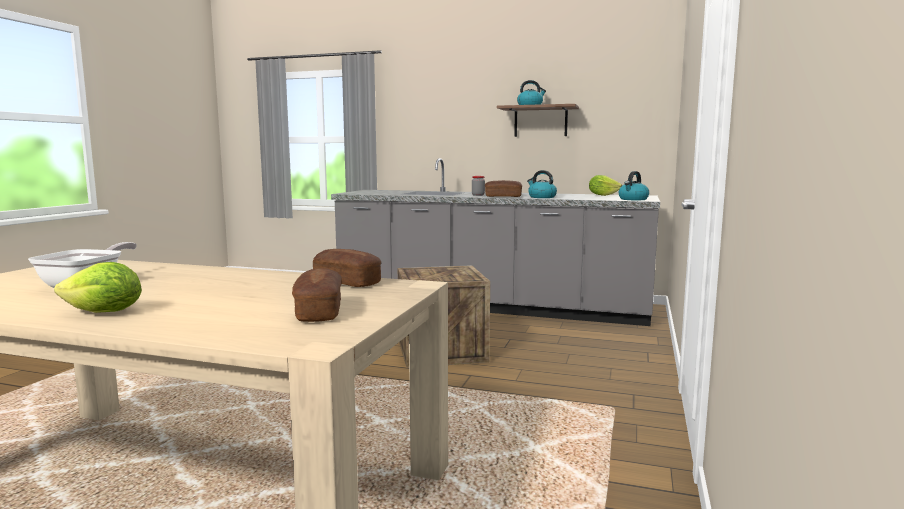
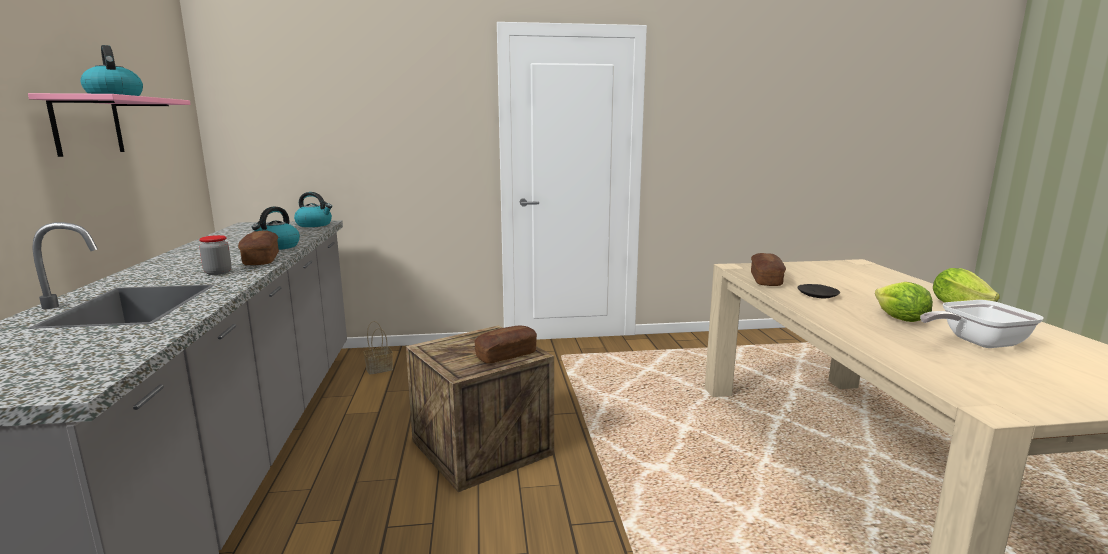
camera: 115 degrees left, 5 degrees up
(266, 283) = (817, 295): none -> black plate
(319, 311) = (827, 271): bread -> bread (506, 355)
(540, 122) = (87, 125): brown shelf -> pink shelf
(602, 195) = (236, 233): lettuce -> lettuce (900, 319)
(611, 336) = (380, 368): none -> basket

